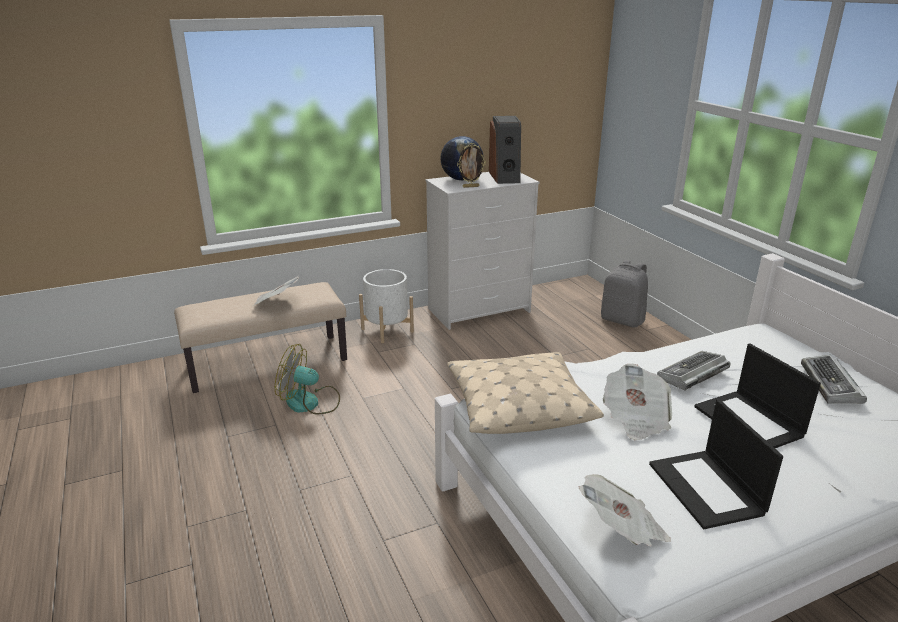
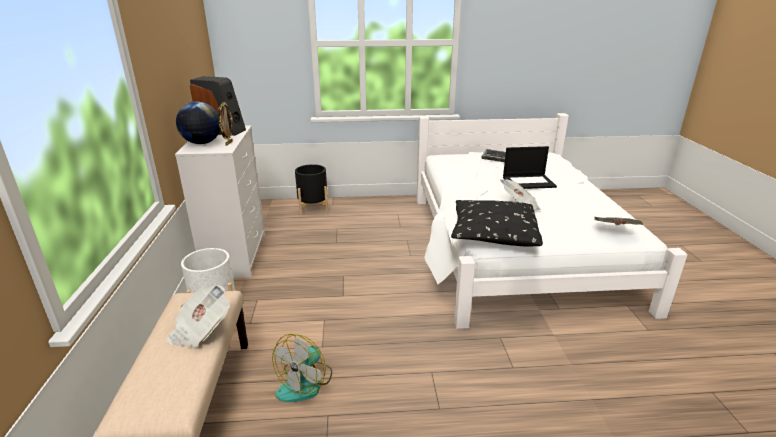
camera: 70 degrees left, 0 degrees up
(518, 405) = (493, 233): beige pillow -> black pillow
(622, 320) = (313, 208): grey backpack -> black planter
(692, 375) = (481, 181): keyboard -> none
(707, 489) = (581, 206): laptop -> none

